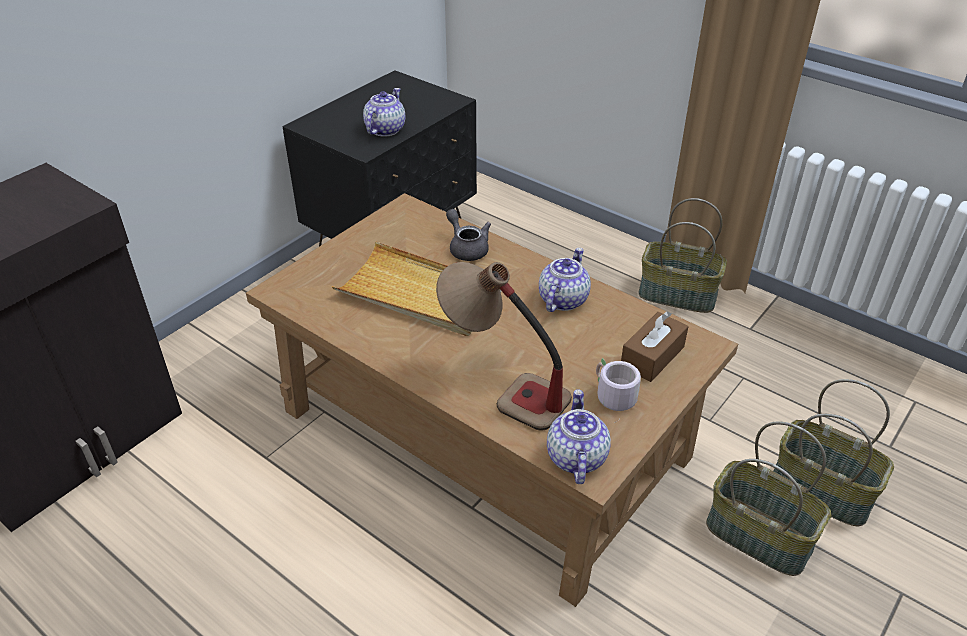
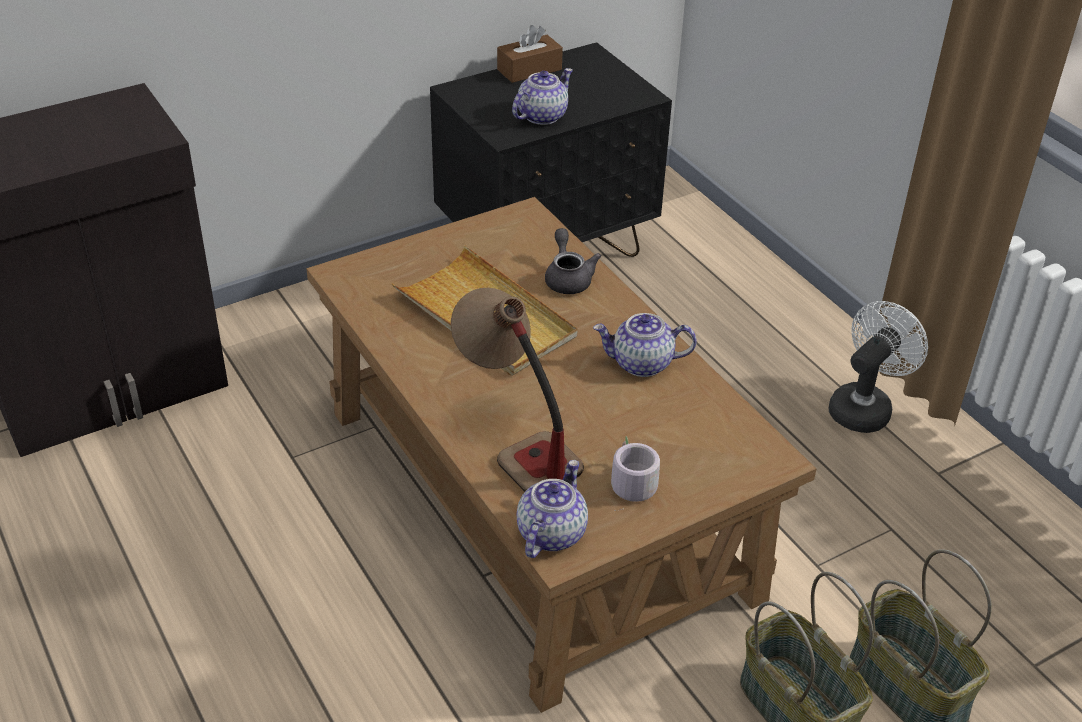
camera: 20 degrees right, 0 degrees up
(562, 299) = (641, 364): teapot -> teapot turned 135 degrees counterclockwise
(652, 356) = (704, 454): brown tissue box -> brown tissue box (529, 69)
(676, 295) = (864, 407): basket -> white fan

